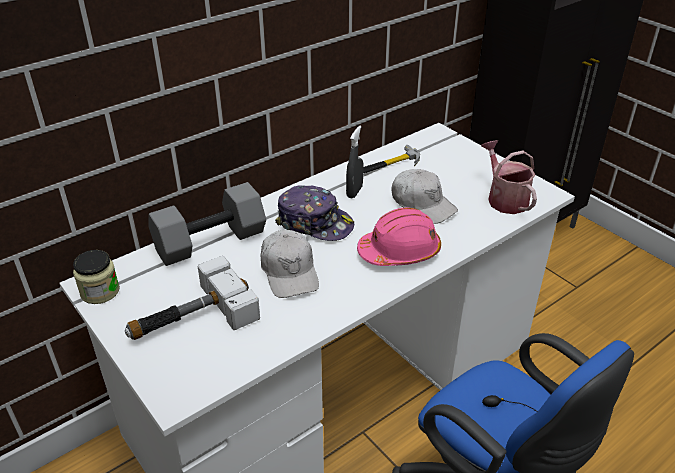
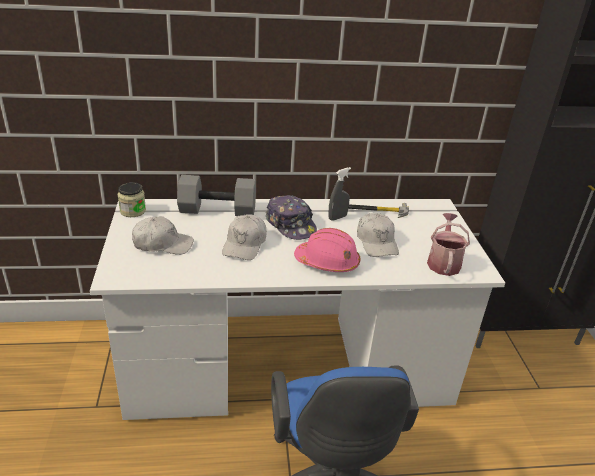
camera: 30 degrees right, 5 degrees down
(190, 319) = (162, 244): hammer -> white cap

